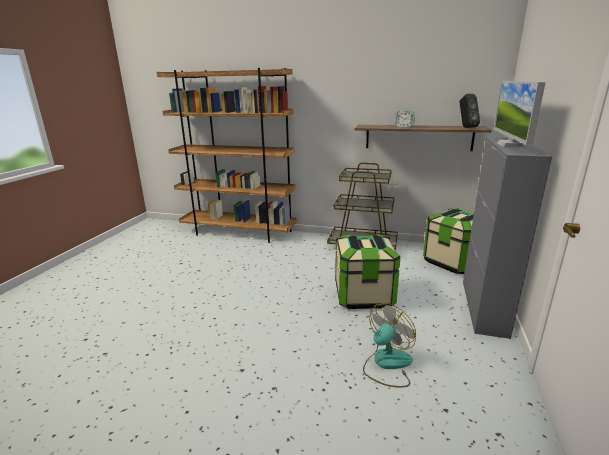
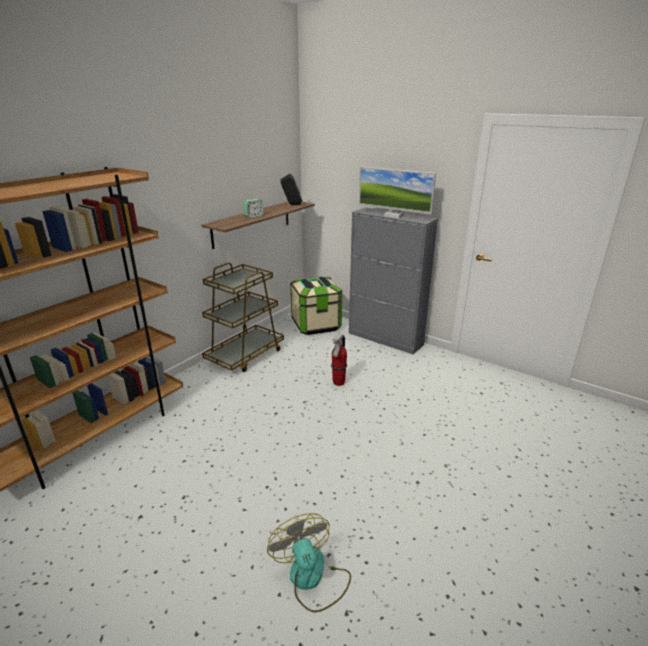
camera: 70 degrees left, 5 degrees up
(364, 295) = (338, 383): storage box -> fire extinguisher
(387, 364) = (434, 401): fan -> fan (312, 578)

